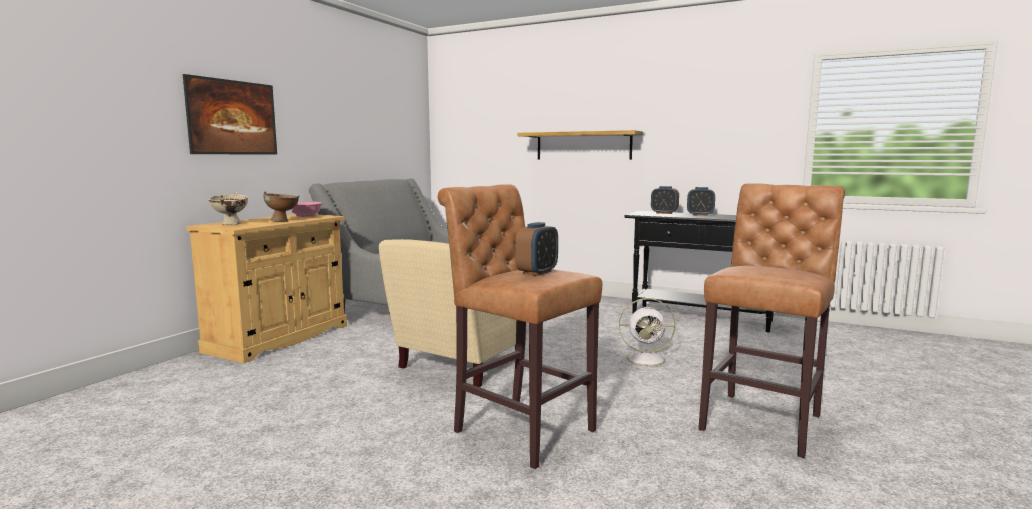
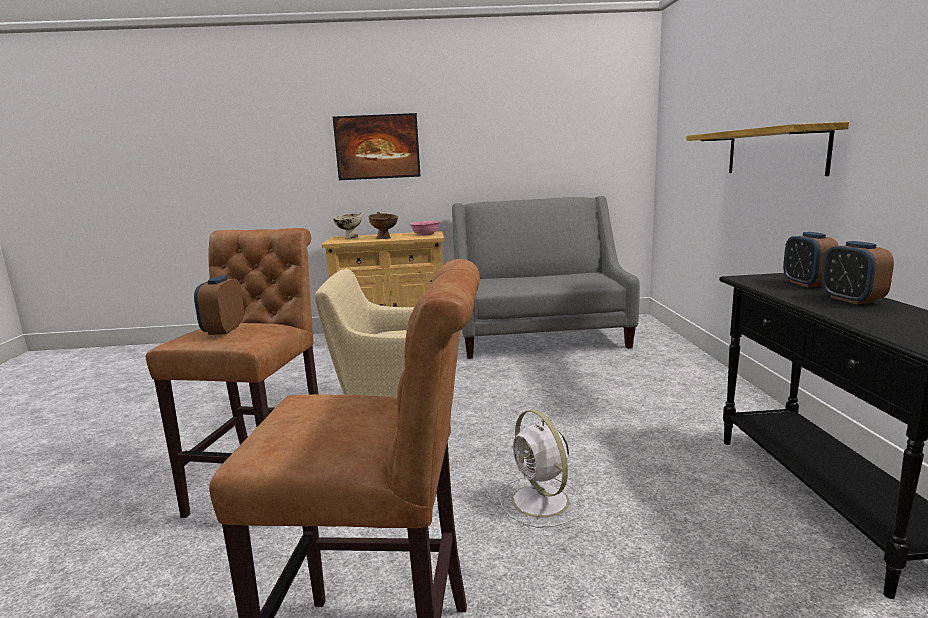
camera: 60 degrees right, 5 degrees up
(537, 272) = (223, 330): alarm clock -> alarm clock turned 90 degrees clockwise

